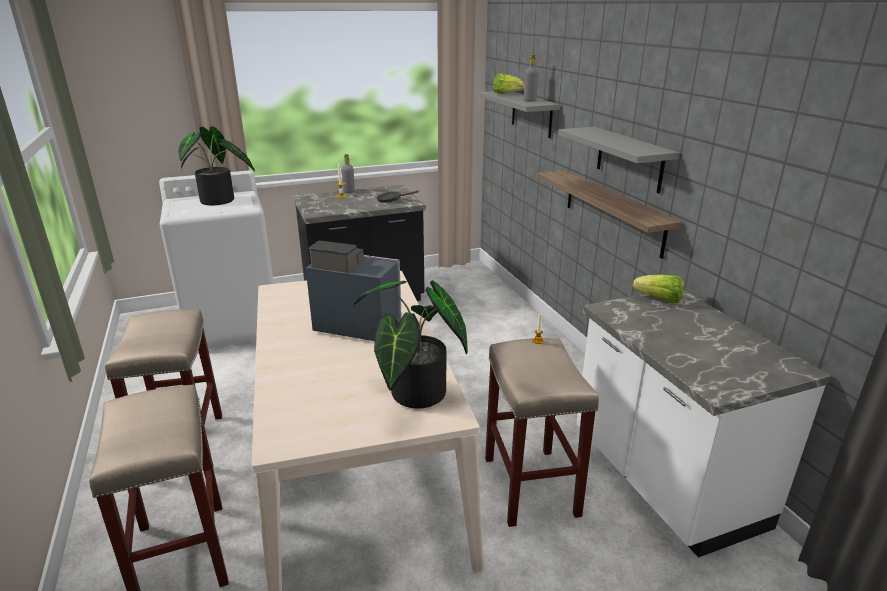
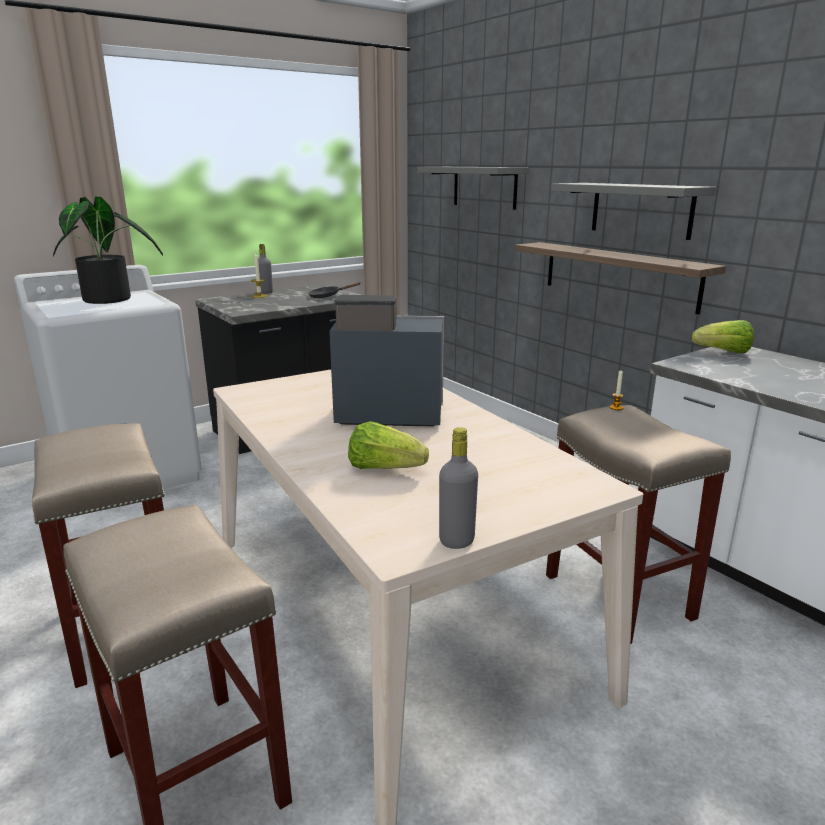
camera: 15 degrees left, 5 degrees down
(413, 396) = (529, 473): potted plant -> none
(507, 94) = (452, 166): lettuce -> lettuce (384, 468)
(530, 101) = (491, 166): grey bottle -> grey bottle (456, 540)

